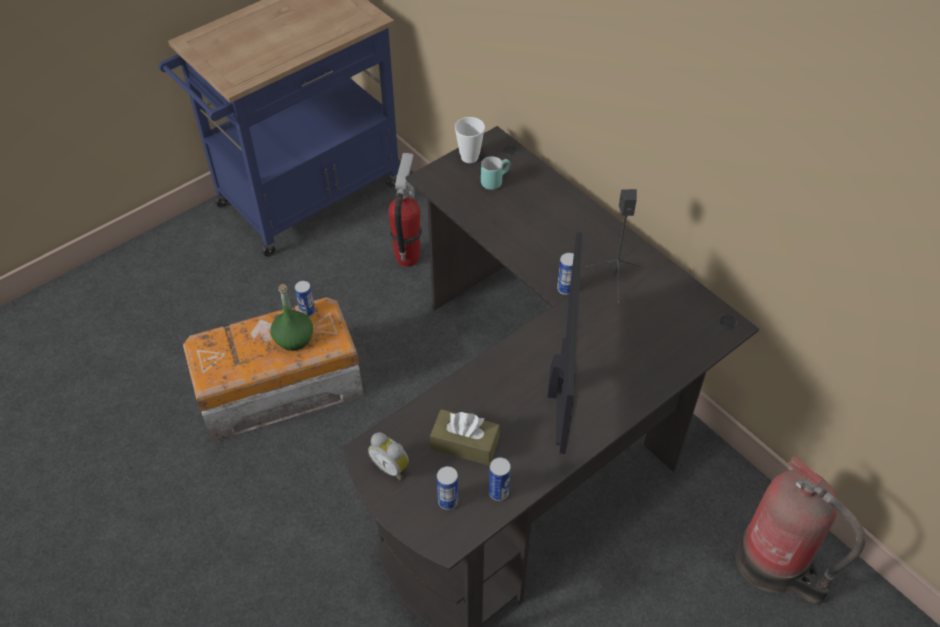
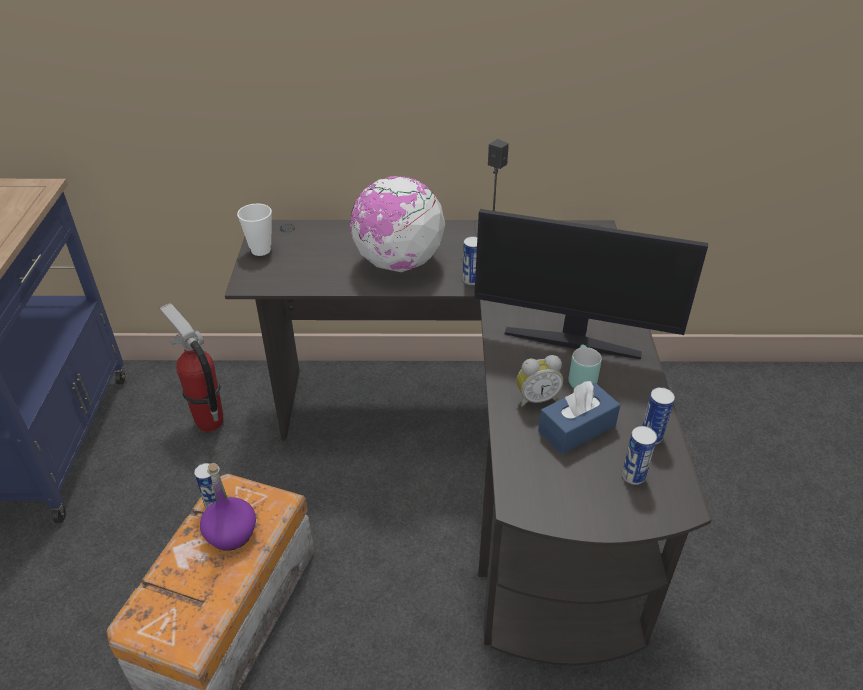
camera: 50 degrees left, 10 degrees down
(294, 338) = (231, 533): green bottle -> purple bottle
(391, 467) = (556, 494): alarm clock -> alarm clock (536, 398)
(465, 444) = (577, 428): brown tissue box -> blue tissue box
(494, 180) = (306, 252): turquoise mug -> turquoise mug (579, 378)
(538, 236) = (398, 263): none -> globe
(559, 390) = (572, 340): monitor -> monitor turned 150 degrees clockwise
(775, 565) = (712, 404): fire extinguisher -> none

